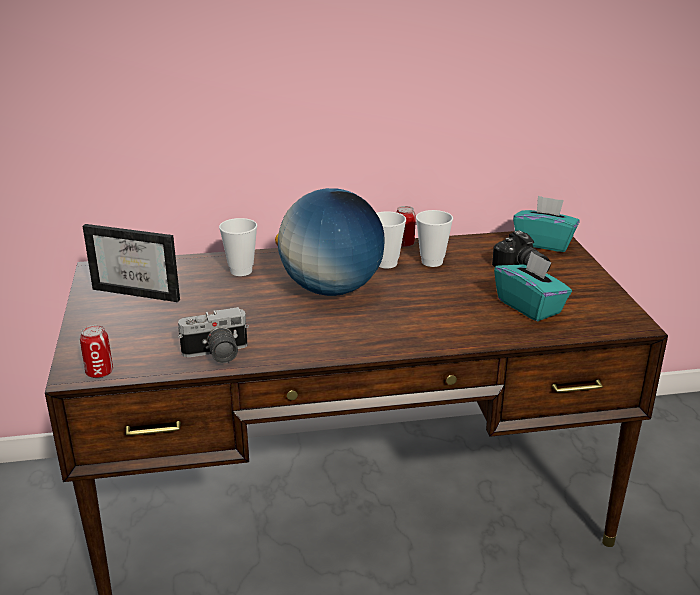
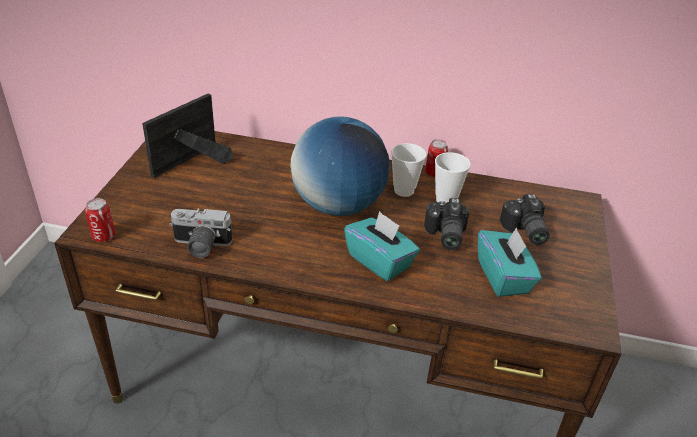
camera: 20 degrees right, 10 degrees up
(142, 290) = (188, 164): picture frame -> picture frame turned 90 degrees clockwise
(241, 271) = (277, 165): cup -> none
(452, 289) = (444, 235): none -> camera
(544, 243) = (567, 207): turquoise tissue box -> turquoise tissue box (379, 261)

